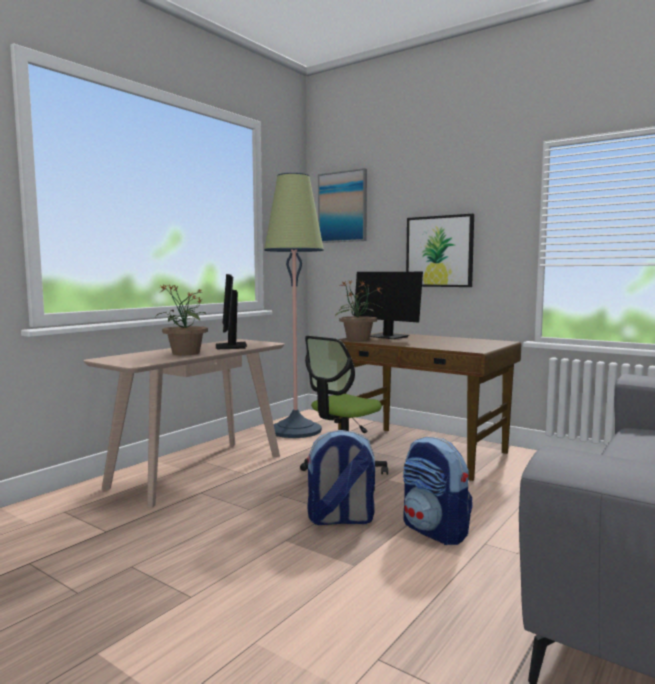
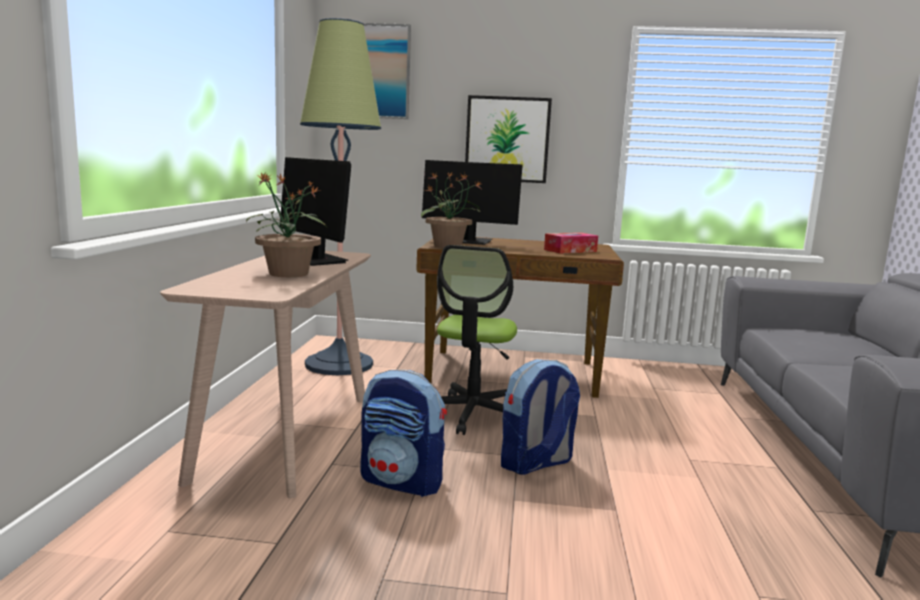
camera: 30 degrees left, 5 degrees up
(435, 531) = (636, 456): backpack -> backpack (402, 482)
(458, 345) = (570, 250): none -> tissue box

